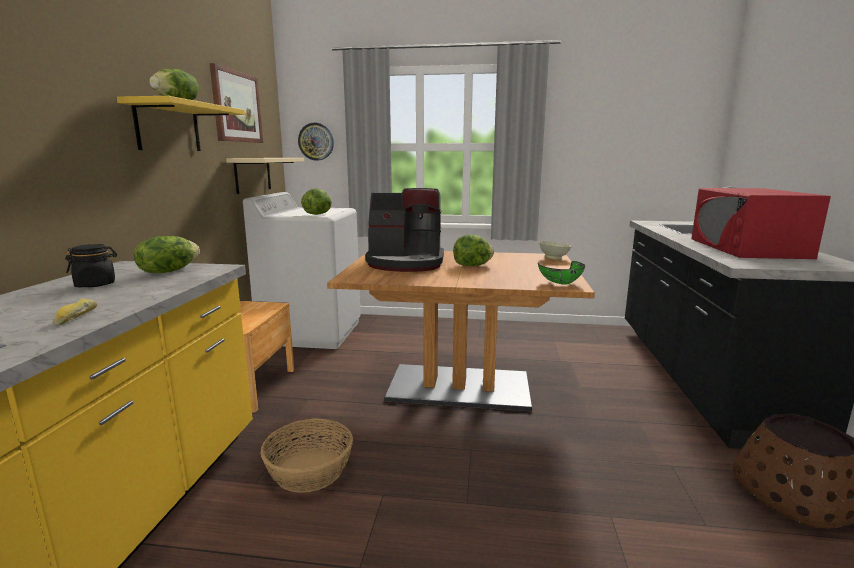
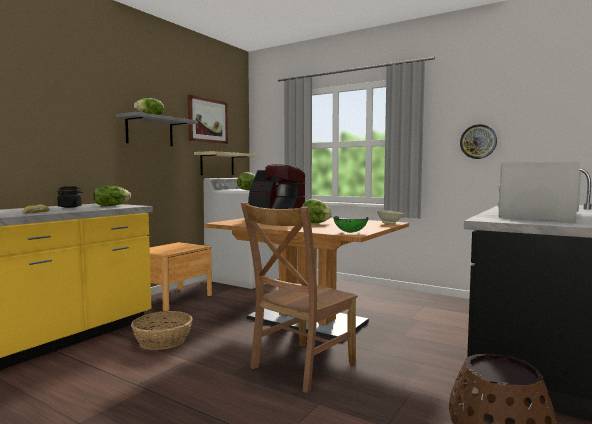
camera: 25 degrees right, 10 degrees down
(168, 127) = (149, 131): yellow shelf -> grey shelf
(316, 141) = (269, 143): wall clock -> wall clock (478, 141)
(530, 464) = (300, 367): none -> brown chair
(747, 248) = (536, 215): red microwave -> white microwave

